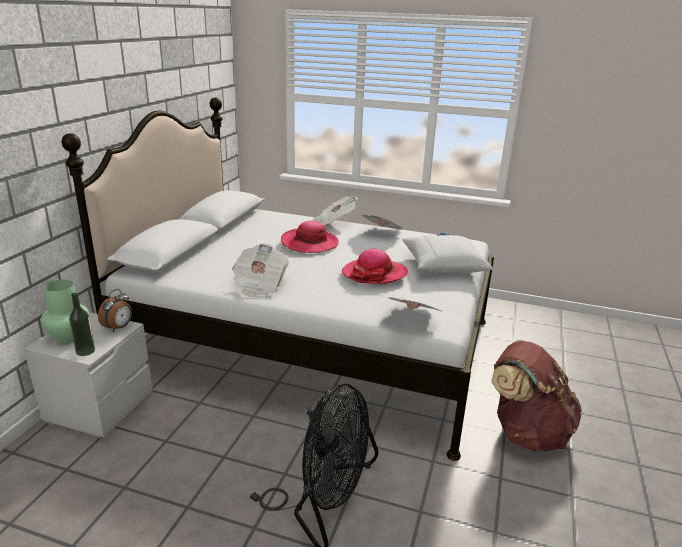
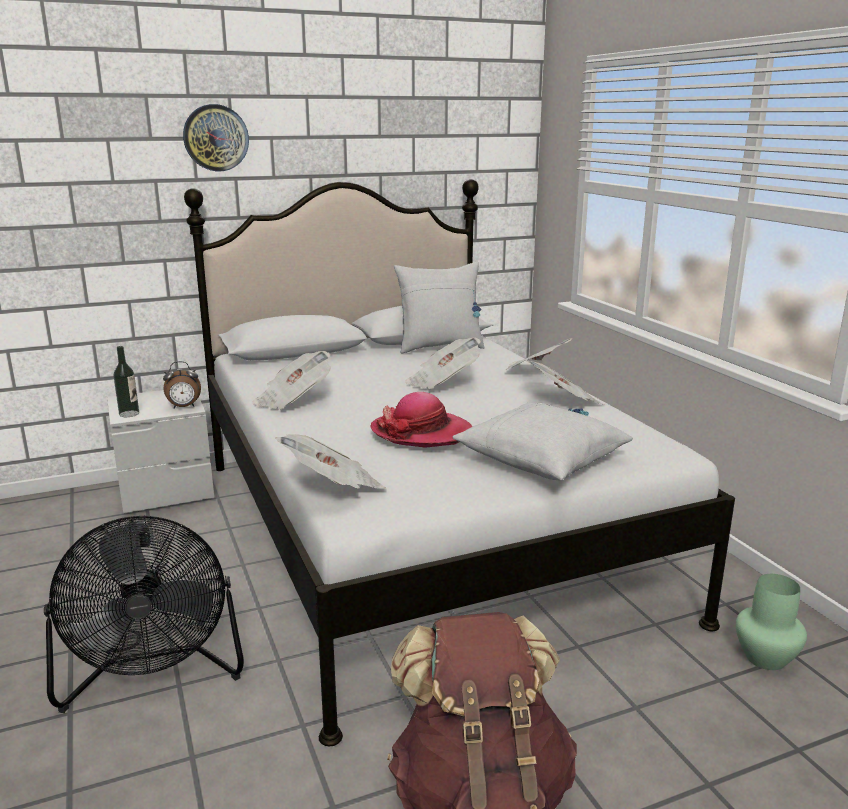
camera: 50 degrees right, 5 degrees down
(70, 83) = (216, 138): none -> wall clock
(70, 336) = (145, 400): green vase -> green vase (766, 658)
(251, 223) = (439, 348): none -> grey pillow
(309, 243) = (443, 382): hat -> newspaper

